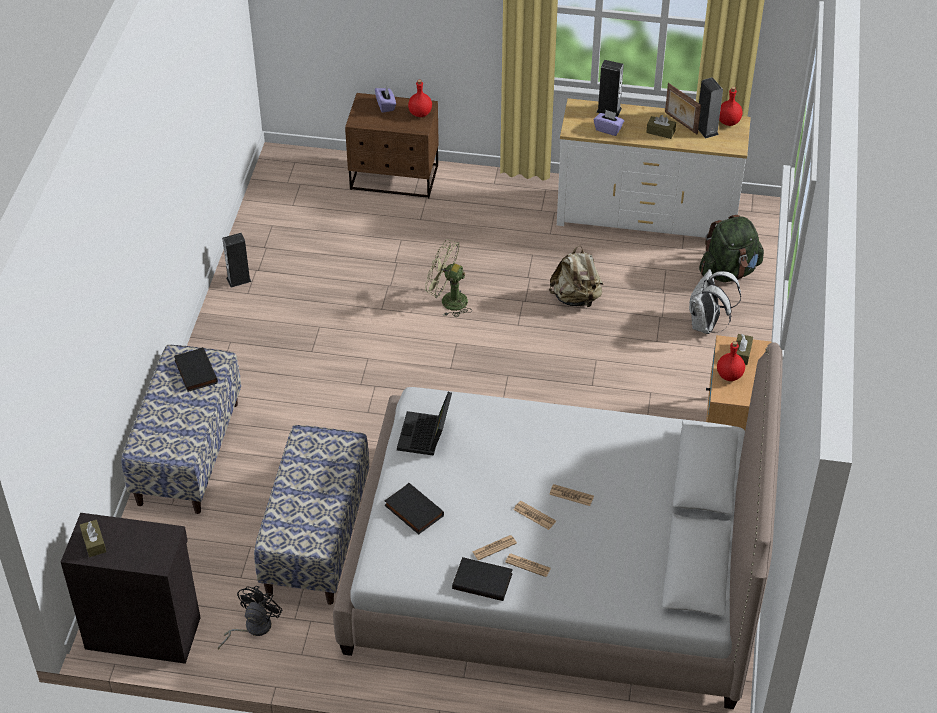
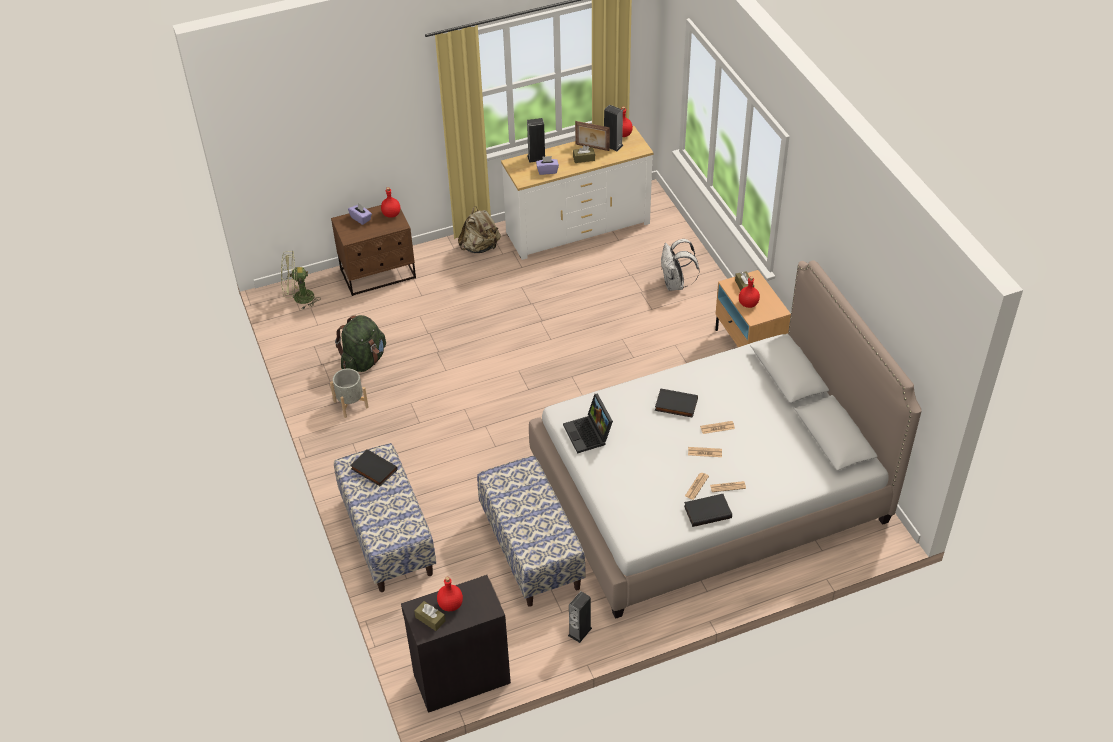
camera: 30 degrees left, 0 degrees up
(125, 538) = (450, 604): none -> red bottle
(239, 279) = (321, 396): speaker -> speaker (580, 631)
(252, 628) = (537, 633): black fan -> none
(260, 301) = (351, 404): none -> grey planter
(412, 511) = (622, 489): black book -> black book (675, 405)
(448, 301) = (488, 344): green fan -> green fan (299, 298)
(576, 298) = (575, 304): beige backpack -> beige backpack (480, 247)
(729, 271) = (661, 242): green backpack -> green backpack (364, 361)

